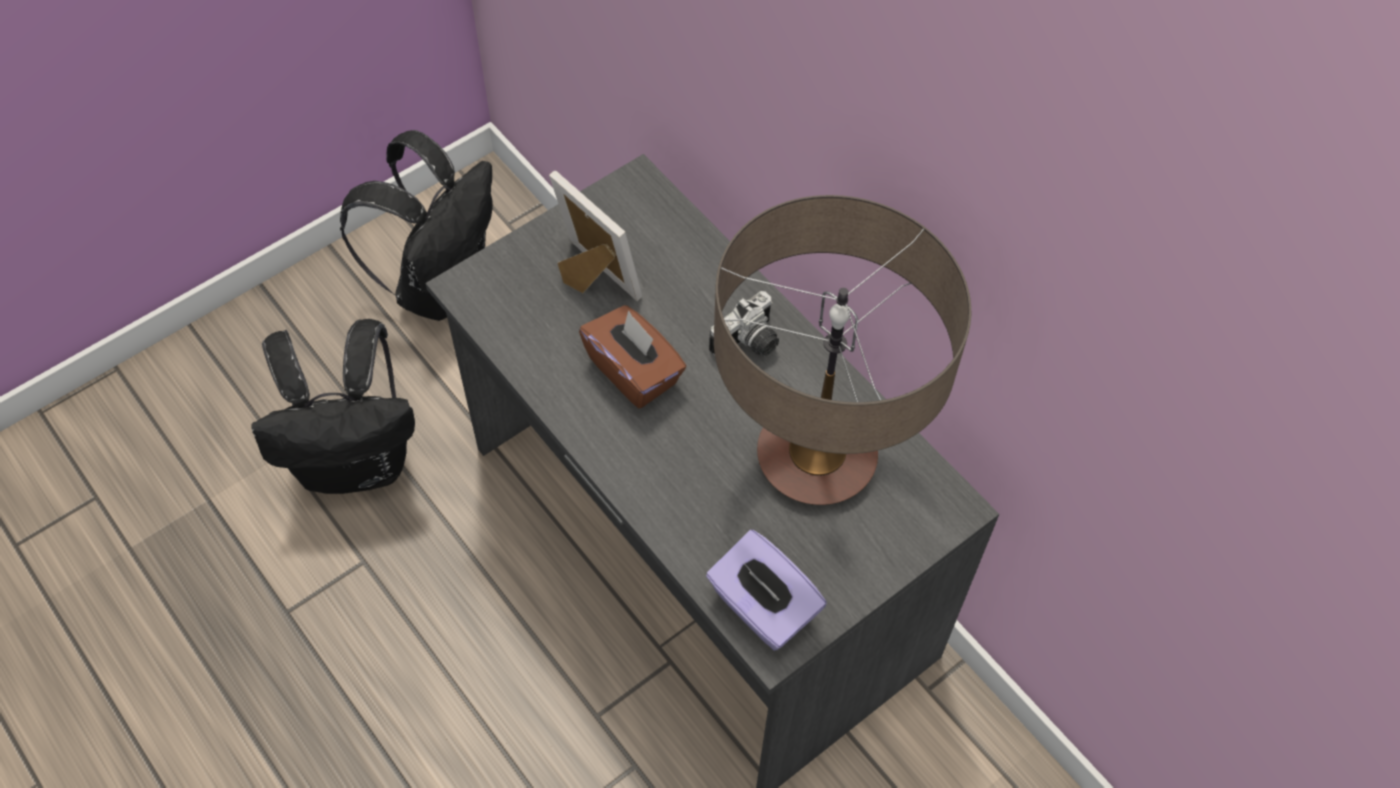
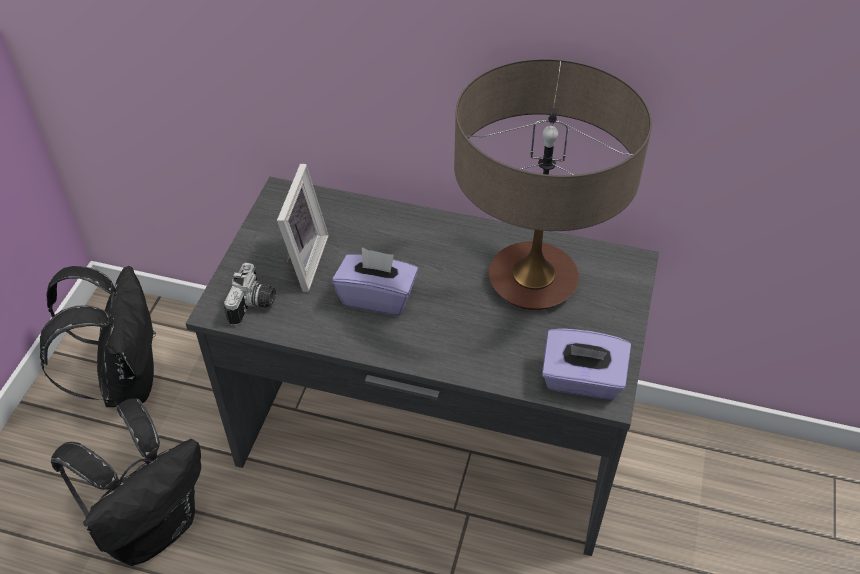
camera: 35 degrees left, 10 degrees down
(592, 280) = (301, 261): picture frame -> picture frame turned 90 degrees clockwise
(634, 371) = (377, 297): brown tissue box -> purple tissue box
(749, 343) = (434, 243): camera -> camera (254, 305)

